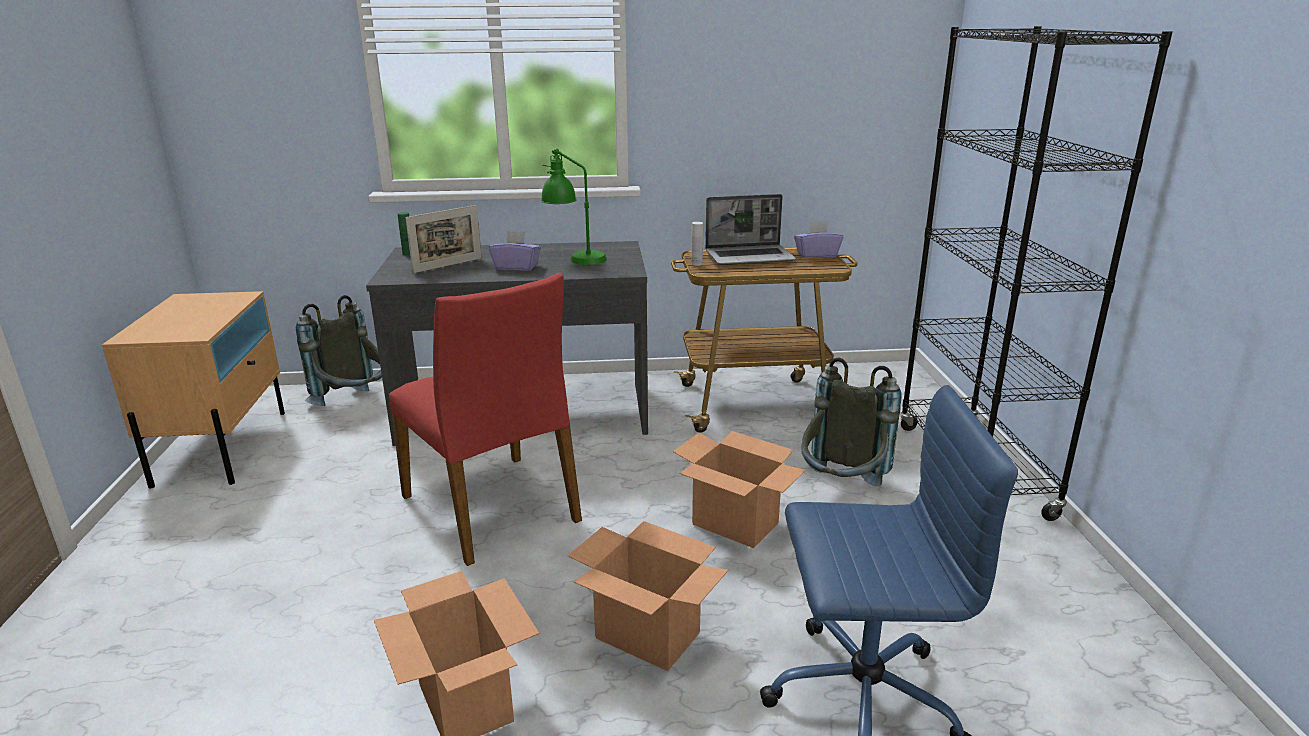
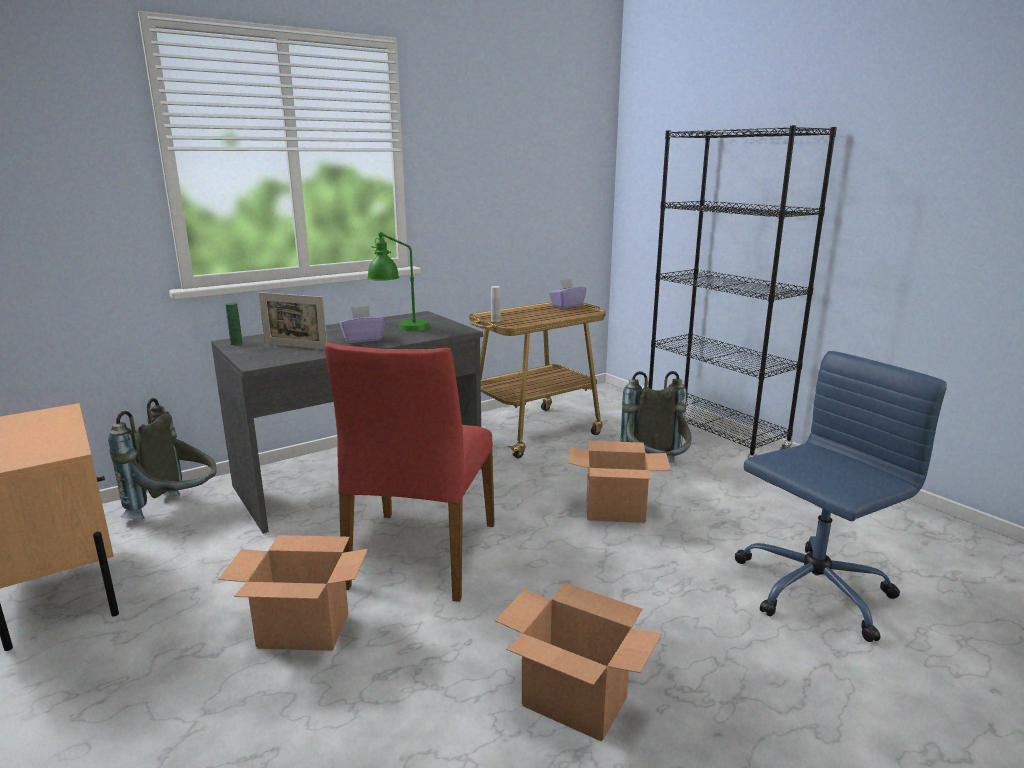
camera: 30 degrees left, 5 degrees down
(448, 265) = (295, 346): picture frame -> picture frame turned 90 degrees clockwise
(493, 508) = (420, 555): red chair -> red chair turned 75 degrees clockwise
(646, 635) = (644, 602): cardboard box -> cardboard box (302, 631)
(750, 257) = (525, 312): laptop -> none

